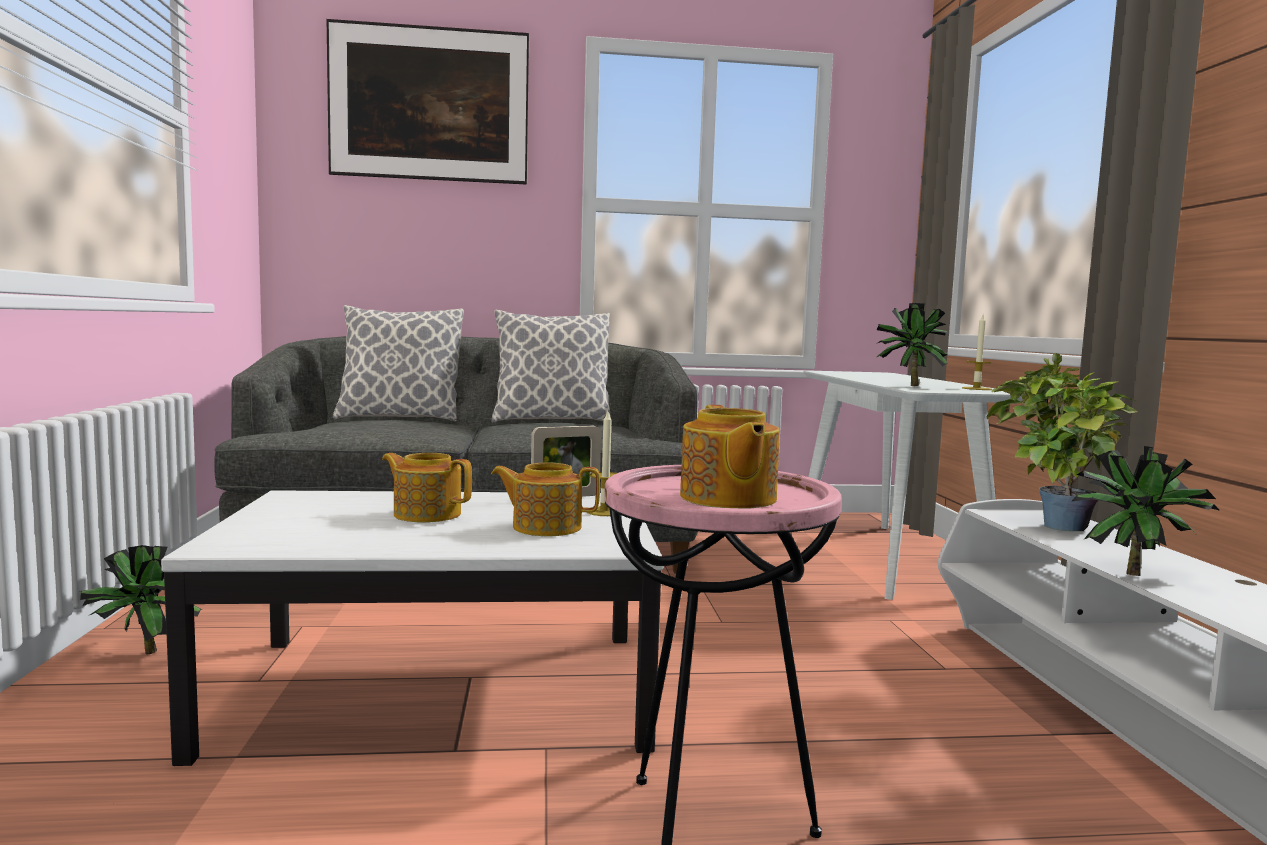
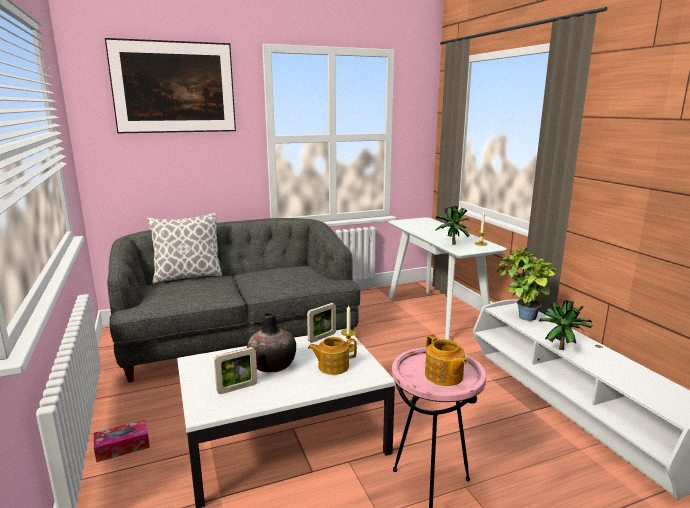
camera: 15 degrees left, 10 degrees up
(142, 653) = (122, 447): potted plant -> tissue box
(324, 529) = (237, 388): none -> picture frame
(426, 514) = (272, 365): teapot -> vase
(551, 421) = (269, 267): pillow -> none

